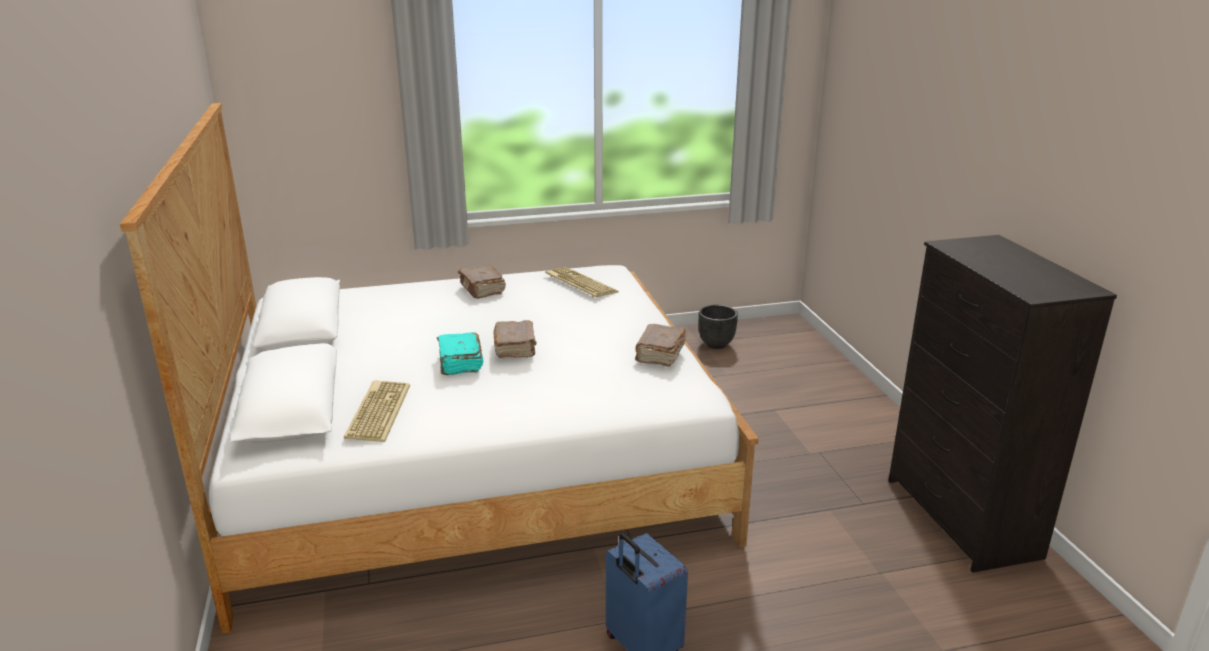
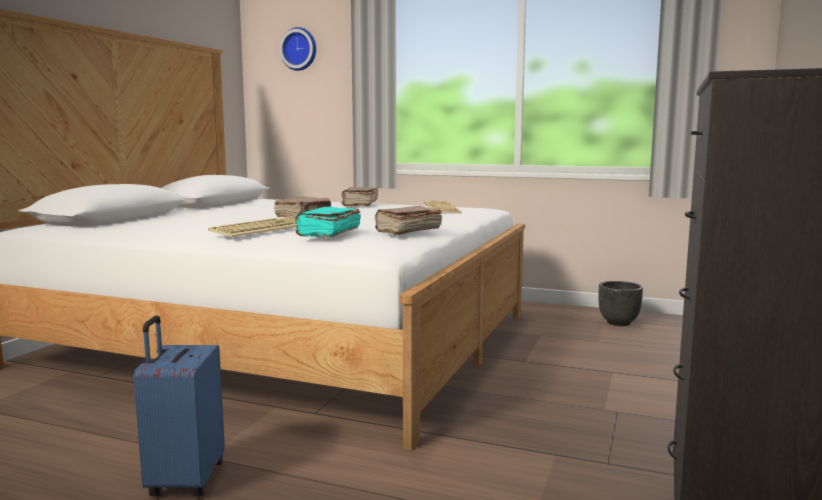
camera: 35 degrees right, 15 degrees down
(310, 82) = (299, 49): none -> wall clock
(377, 411) = (143, 225): keyboard -> keyboard (261, 228)
(460, 363) = (250, 219): turquoise book -> turquoise book (328, 233)

